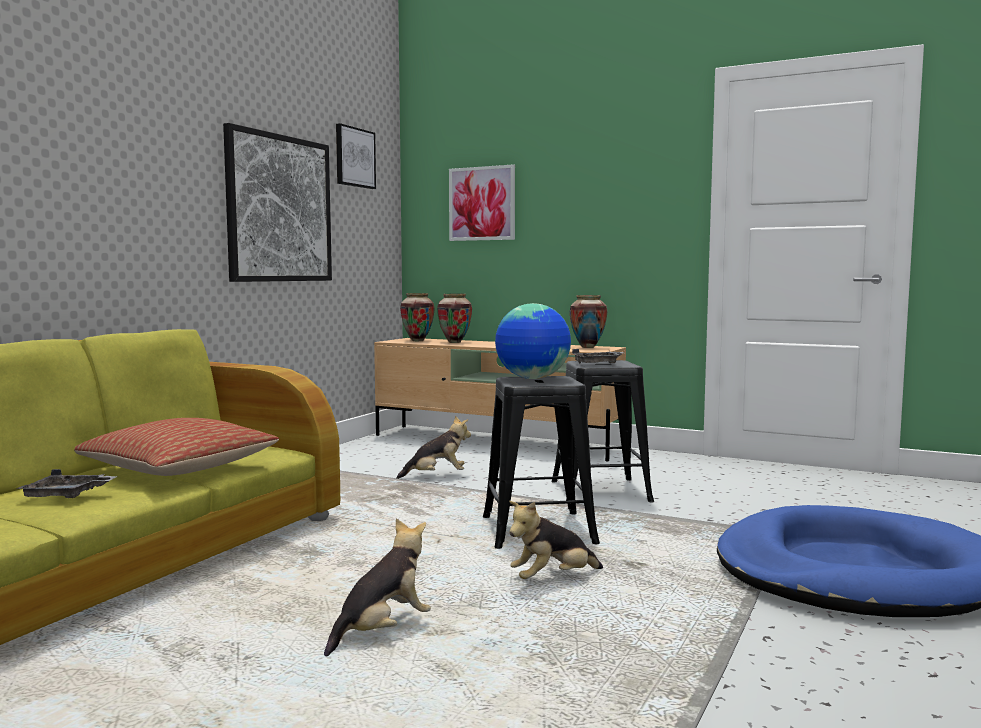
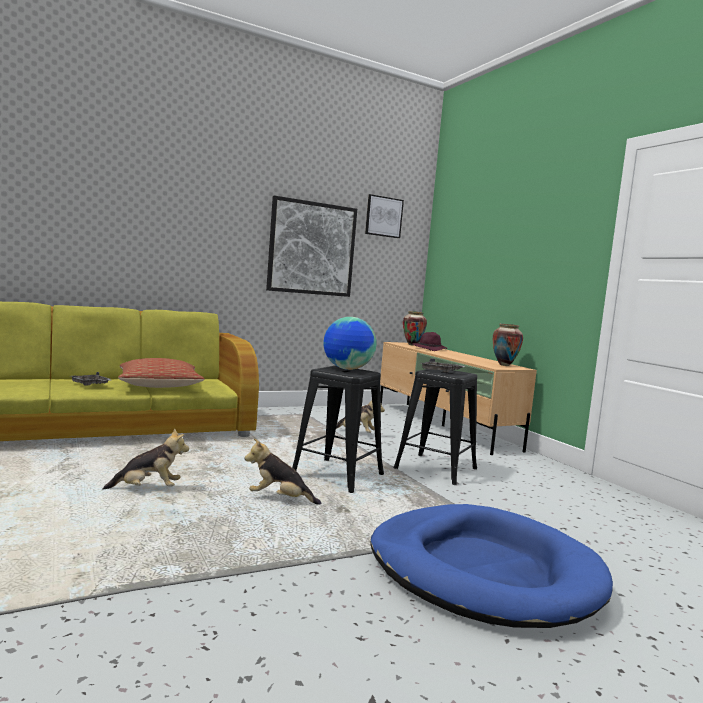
camera: 35 degrees right, 0 degrees up
(455, 342) = (430, 349): vase -> purple hat
(482, 203) = (468, 251): picture -> none

